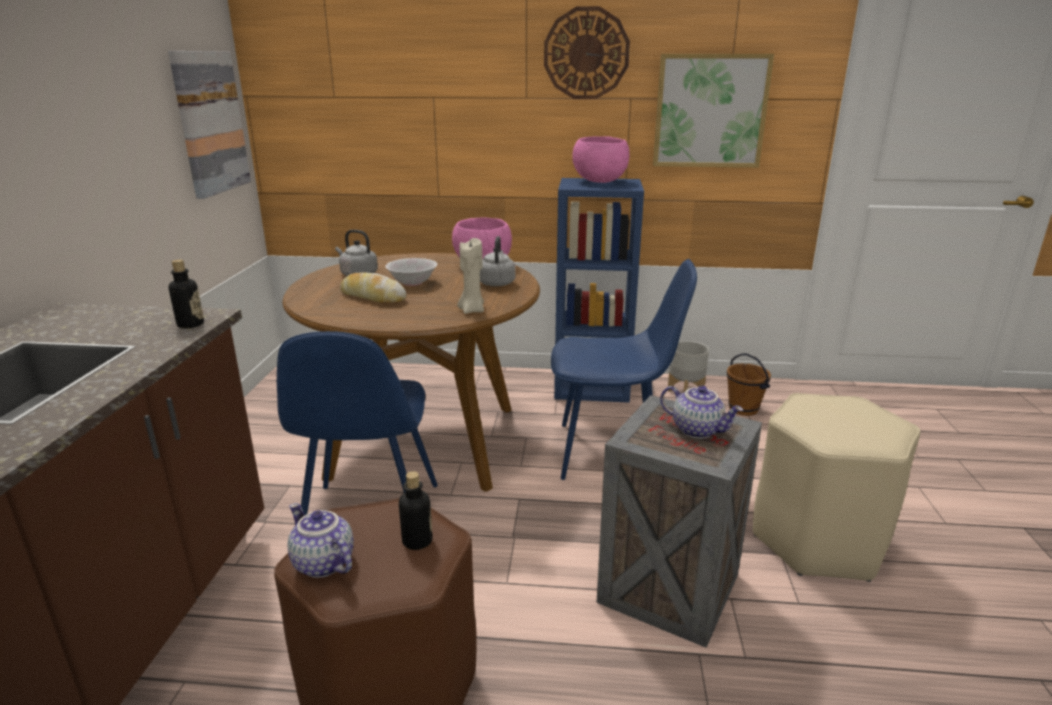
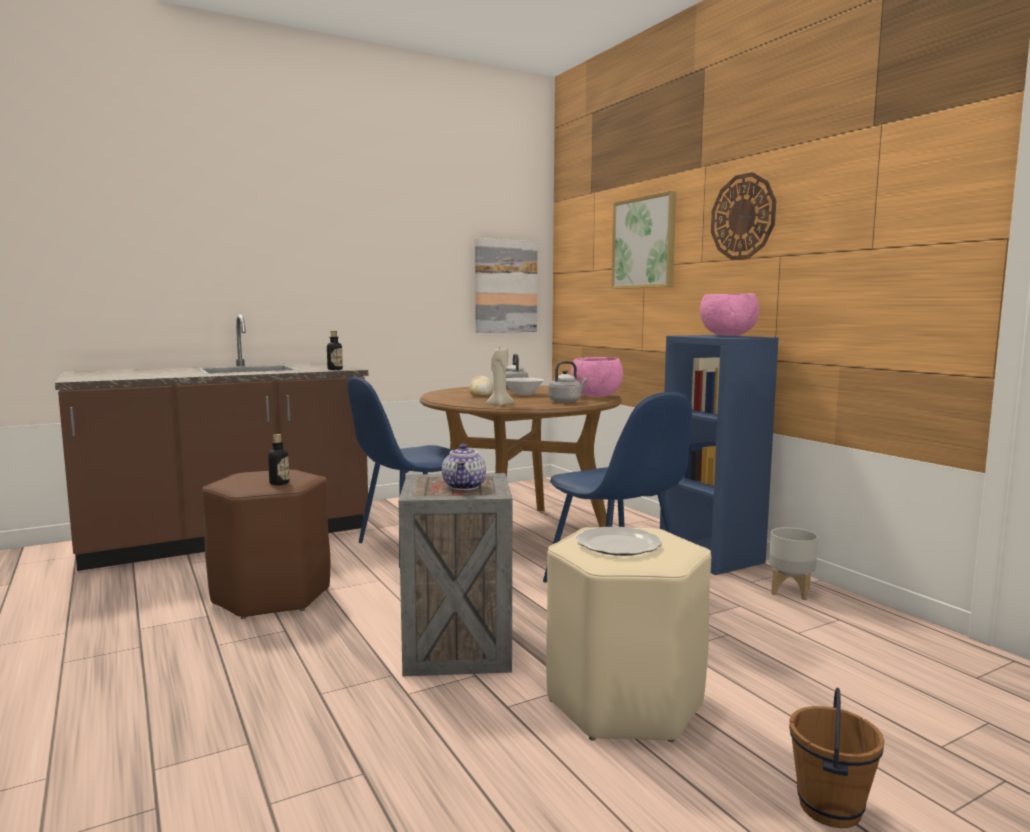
camera: 55 degrees right, 15 degrees down
(322, 564) = (243, 475): teapot -> none
(710, 111) = (850, 263): picture -> picture (644, 243)
(743, 409) = (820, 623): brown bucket -> brown bucket (831, 809)
(843, 423) = (619, 545): none -> plate

